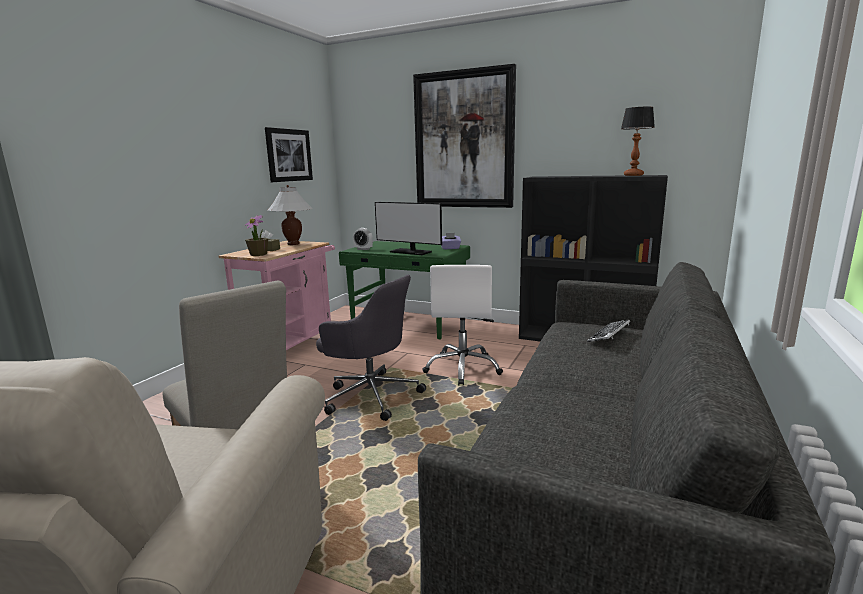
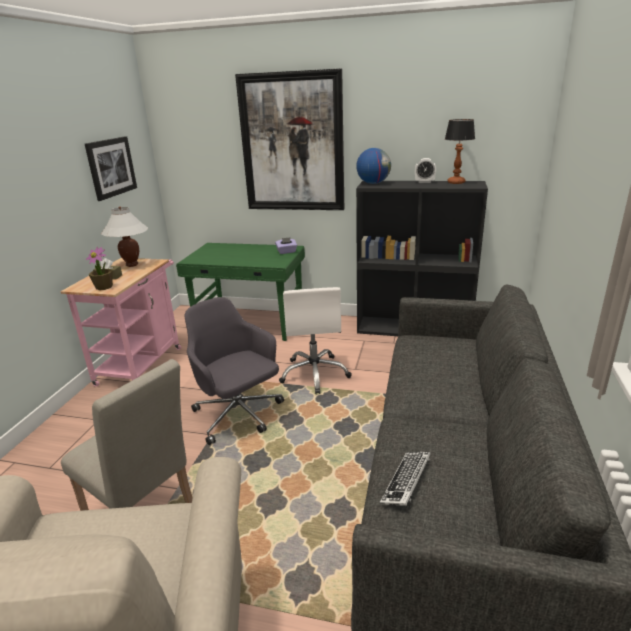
camera: 10 degrees left, 10 degrees up
(363, 249) = (200, 258): alarm clock -> alarm clock (424, 182)
(371, 395) = (238, 415): grey office chair -> grey office chair turned 150 degrees counterclockwise
(410, 252) = (250, 261): monitor -> none
(542, 176) = (373, 183): none -> globe
(609, 335) = (450, 352): keyboard -> keyboard (406, 481)

